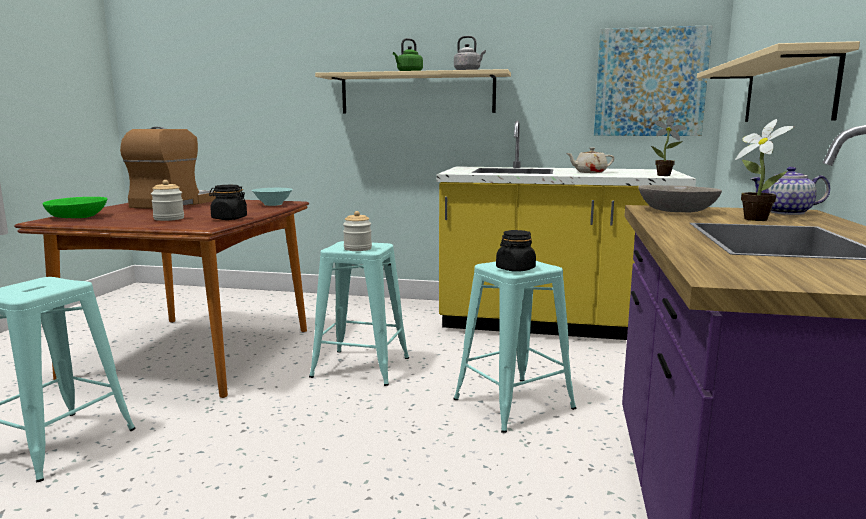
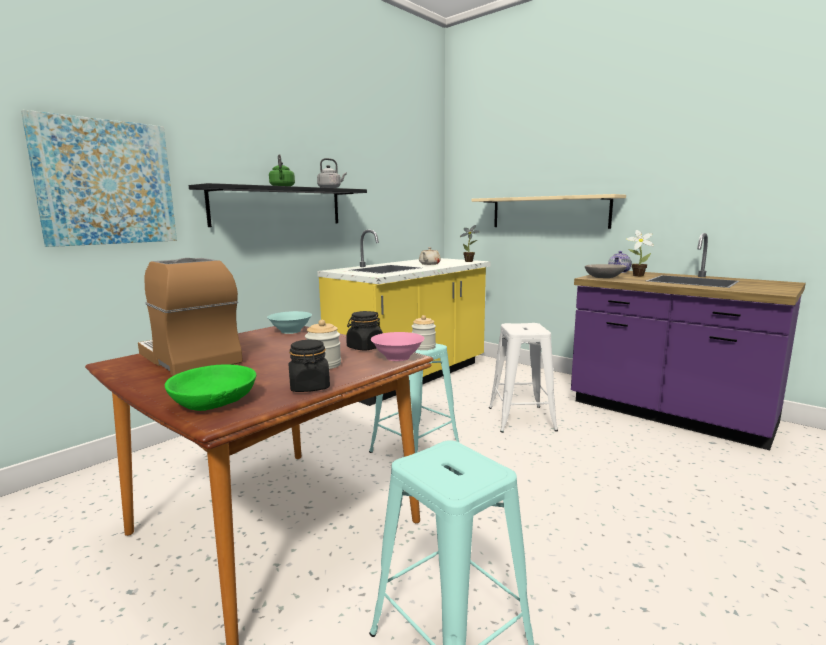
camera: 60 degrees left, 0 degrees up
(198, 226) = (397, 358): none -> pink bowl
(417, 93) = (278, 206): beige shelf -> black shelf
(514, 404) = (521, 418): turquoise stool -> white stool
(515, 269) = (533, 329): black jar -> black jar (309, 387)
(650, 82) = (416, 201): picture -> picture (106, 183)

